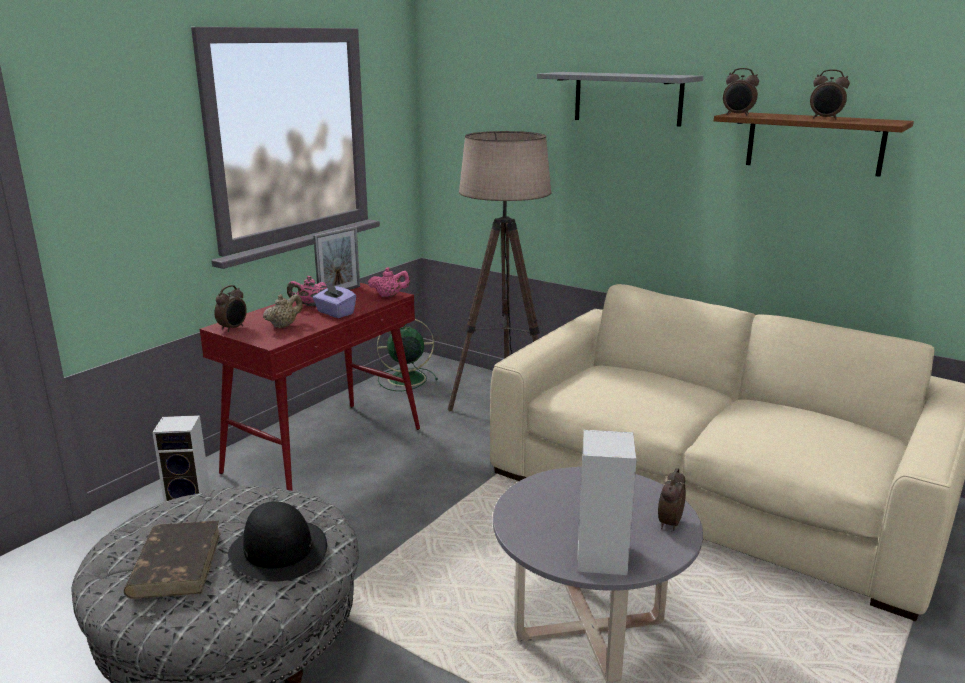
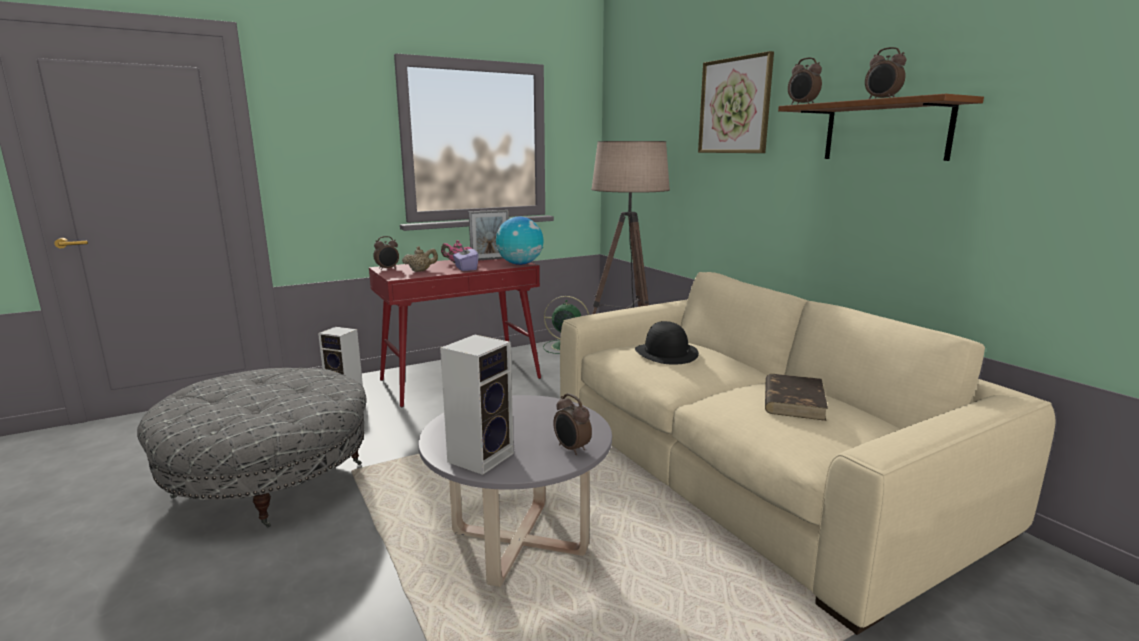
camera: 25 degrees right, 5 degrees down
(176, 563) = (217, 398): brown book -> brown book (793, 400)
(278, 550) = (281, 404): black hat -> black hat (666, 353)
(389, 296) = (520, 264): pink teapot -> globe
(627, 98) = (735, 106): grey shelf -> picture
(669, 523) = (571, 449): alarm clock -> alarm clock turned 90 degrees counterclockwise

